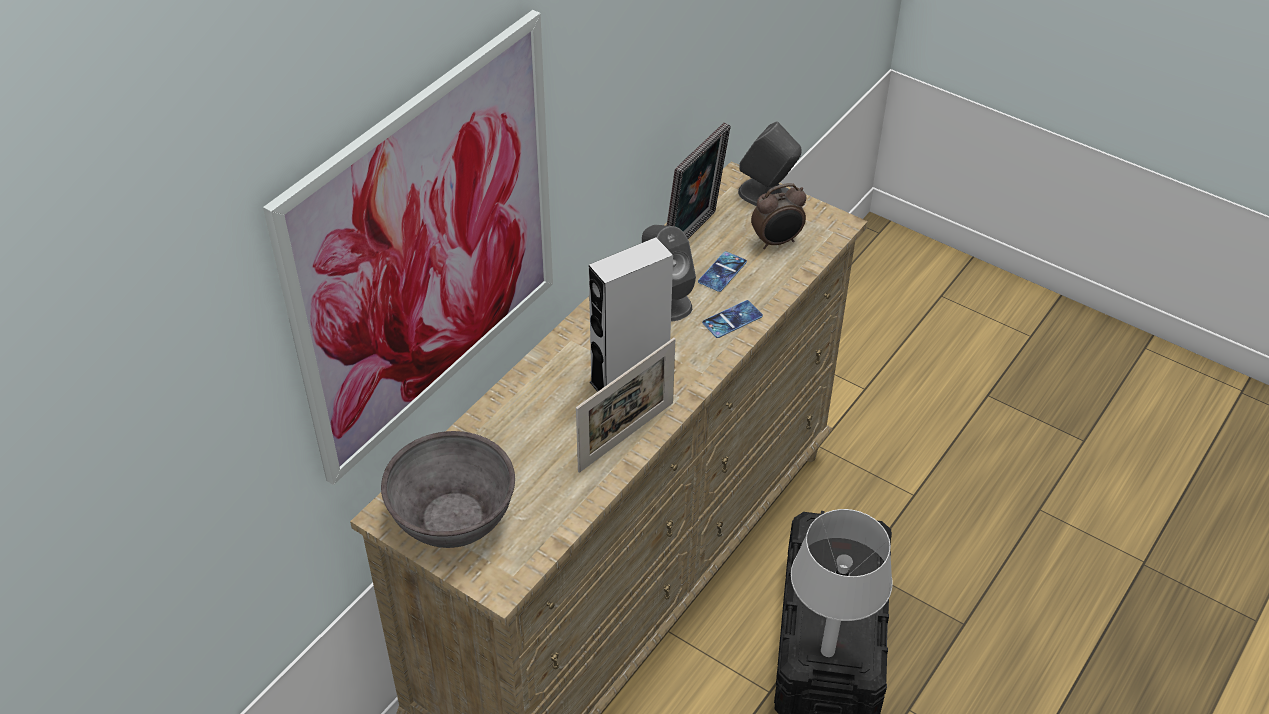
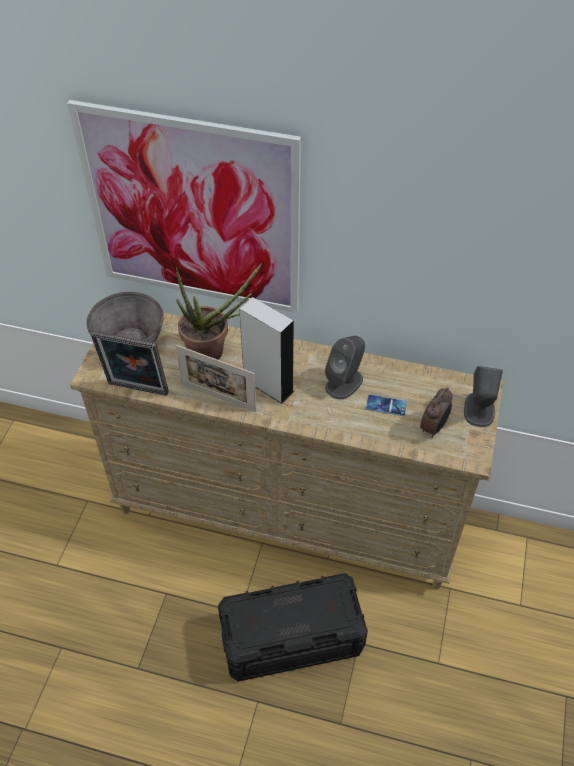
camera: 70 degrees right, 5 degrees up
(535, 420) = (214, 353): none -> potted plant
(693, 235) = (413, 381): picture frame -> picture frame (137, 391)
(732, 319) = (344, 422): phone -> none
(777, 242) = (434, 427): alarm clock -> alarm clock turned 105 degrees counterclockwise
(828, 652) = (242, 619): grey table lamp -> none

